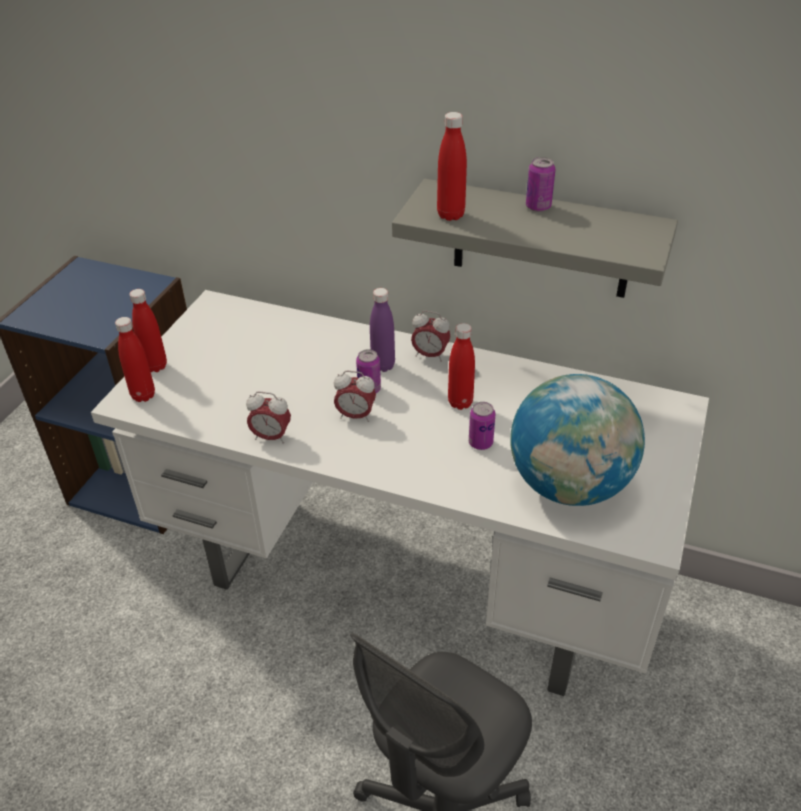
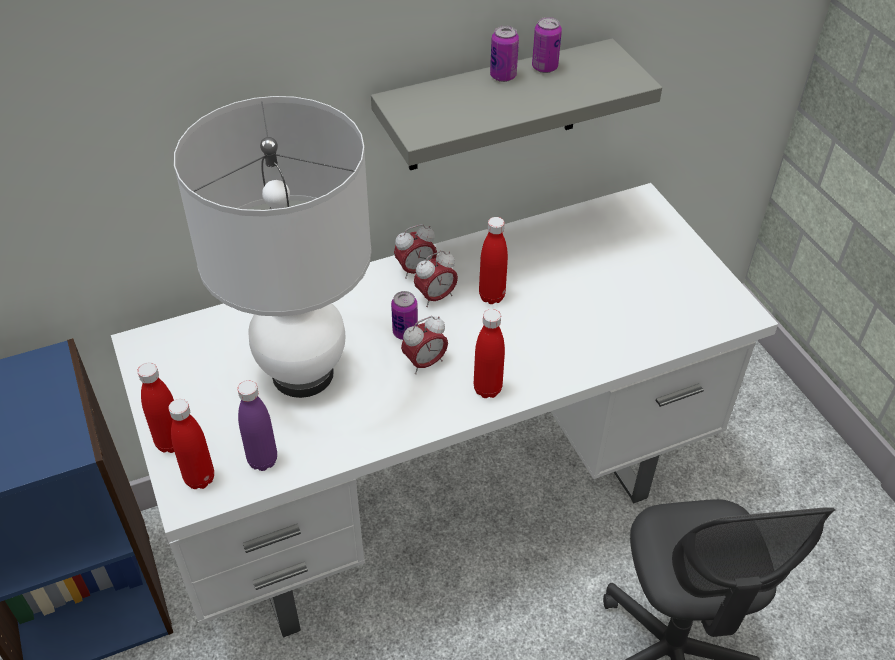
camera: 45 degrees left, 5 degrees up
(271, 437) = (378, 431): alarm clock -> alarm clock (435, 297)
(274, 374) = (303, 373): none -> white table lamp
(383, 366) = (389, 304): purple bottle -> purple bottle (263, 460)
(450, 215) = (447, 119): red bottle -> red bottle (487, 389)
(480, 443) = (548, 320): can -> can (544, 67)
(569, 485) = (646, 310): globe -> none

